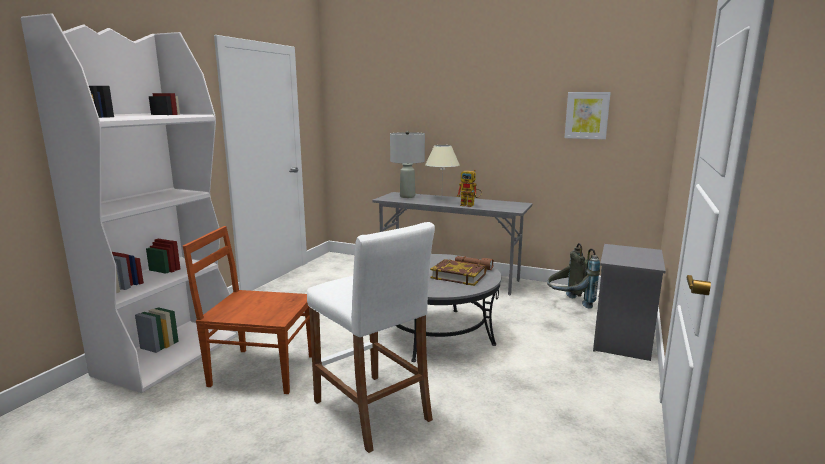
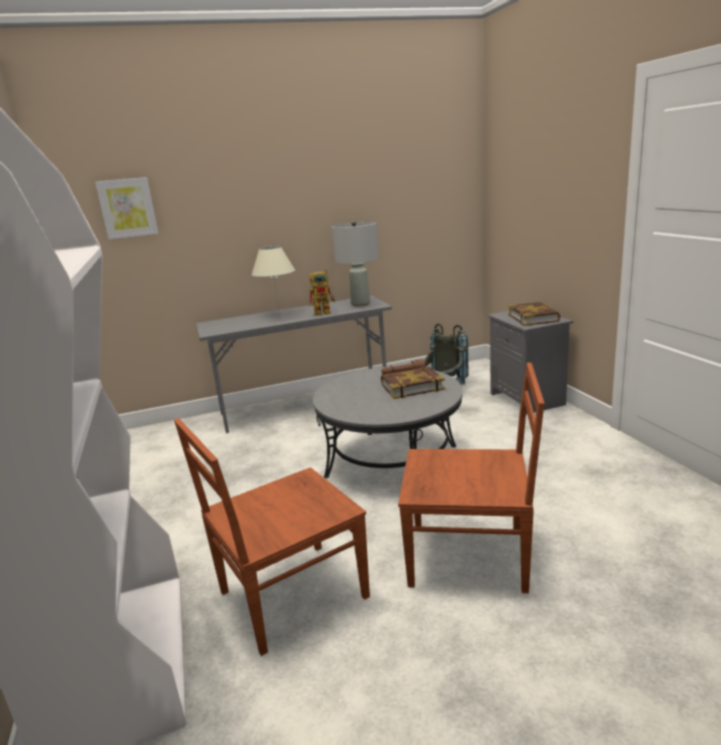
camera: 40 degrees left, 5 degrees up
(372, 411) = (471, 557): white stool -> brown chair
(407, 196) = (231, 322): grey table lamp -> grey table lamp (360, 304)
(587, 115) = (409, 191): picture -> picture (127, 208)
(634, 257) = (533, 318): none -> book

